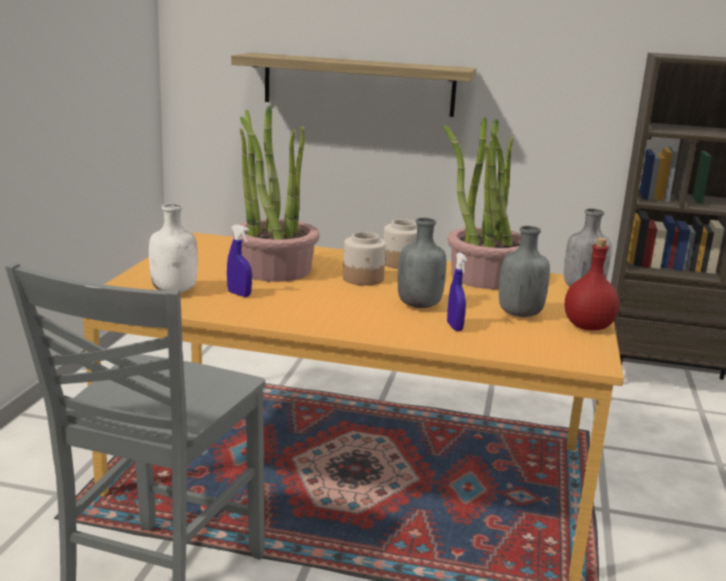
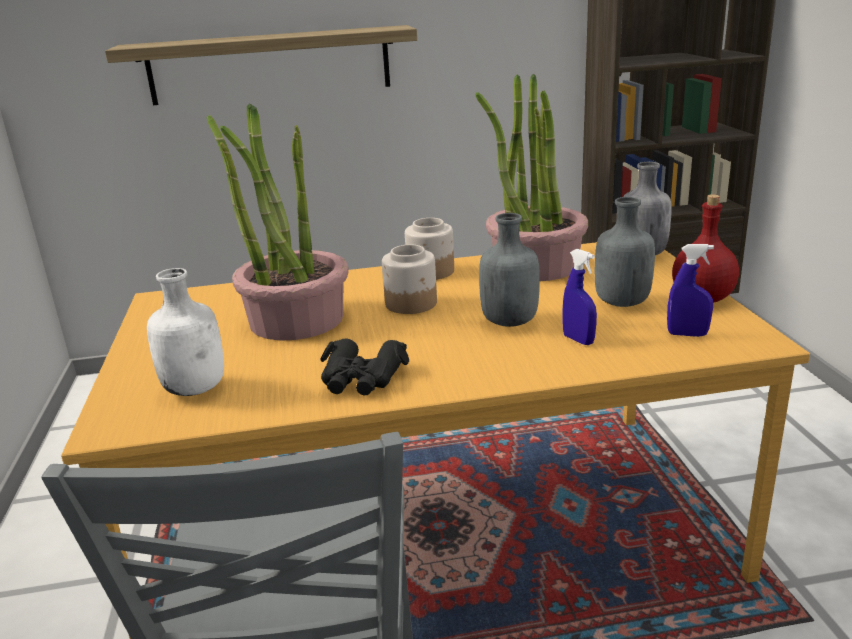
camera: 20 degrees left, 5 degrees up
(239, 294) = (286, 368): blue spray bottle -> blue spray bottle (687, 334)
(280, 311) = (362, 378): none -> black binoculars

